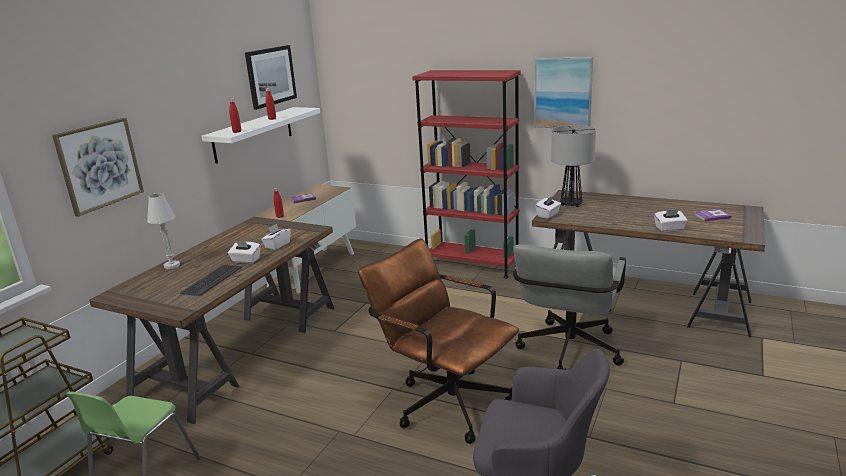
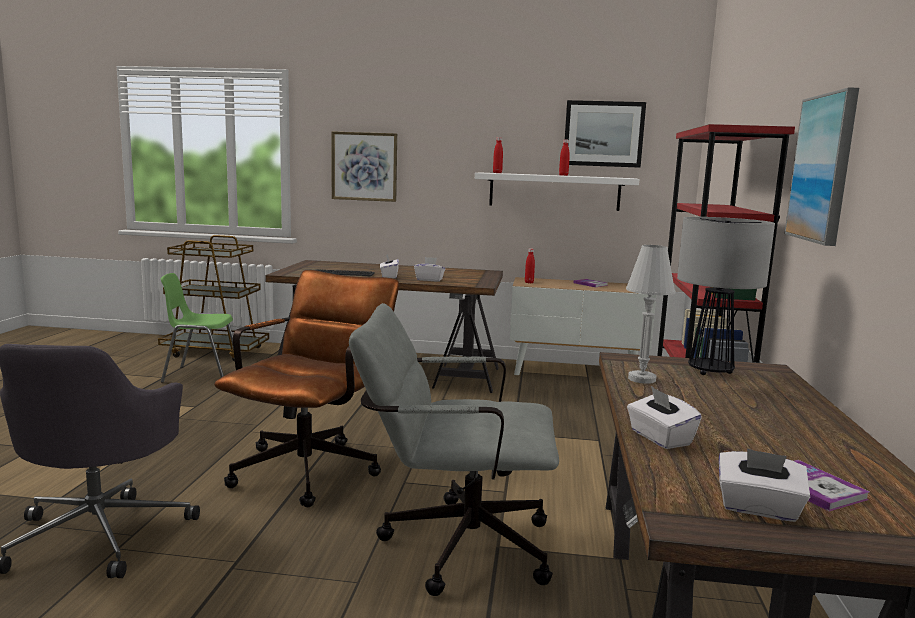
camera: 70 degrees right, 10 degrees down
(172, 265) = (371, 265): white table lamp -> white table lamp (642, 379)
(548, 215) = (635, 359): white tissue box -> white tissue box (758, 508)

